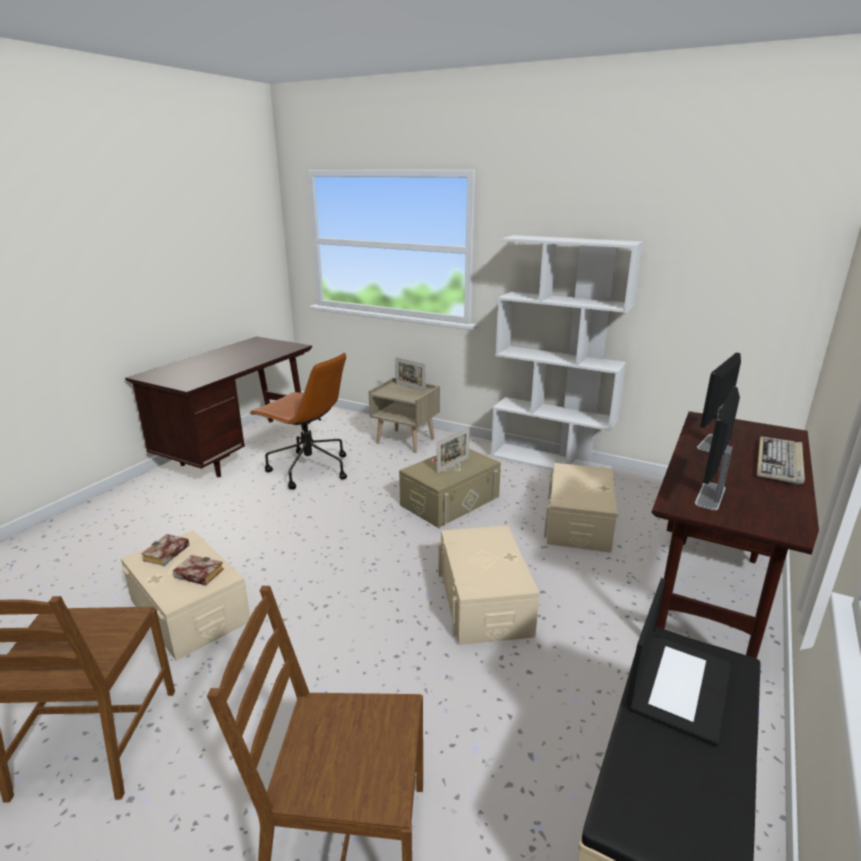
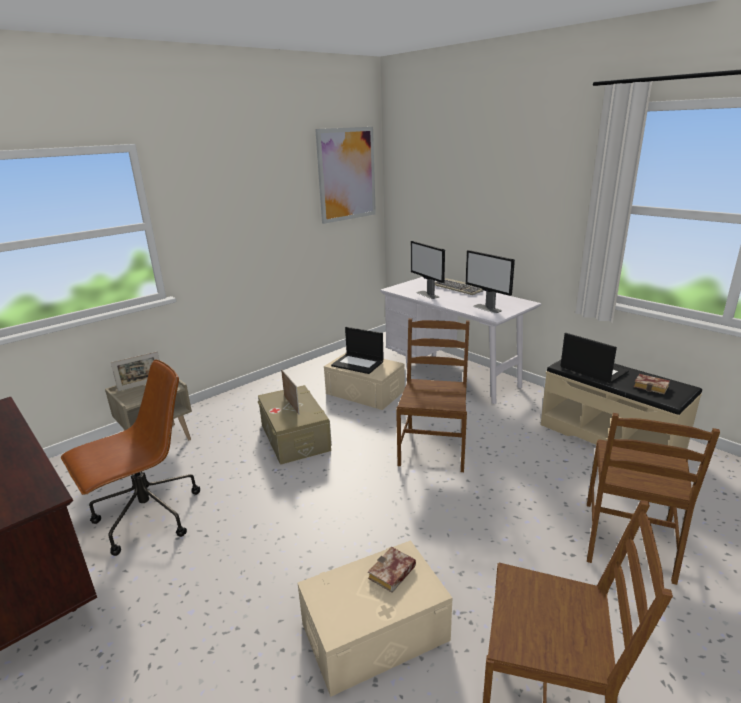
camera: 70 degrees left, 0 degrees up
(166, 554) = (341, 604): book -> book (652, 387)
(484, 601) = (433, 448): beige storage box -> brown chair
(550, 461) = (276, 381): white bookcase -> none
(581, 481) = (358, 363): none -> laptop
(711, 591) = (454, 374): brown desk -> white desk
(760, 234) = (346, 174): none -> picture

